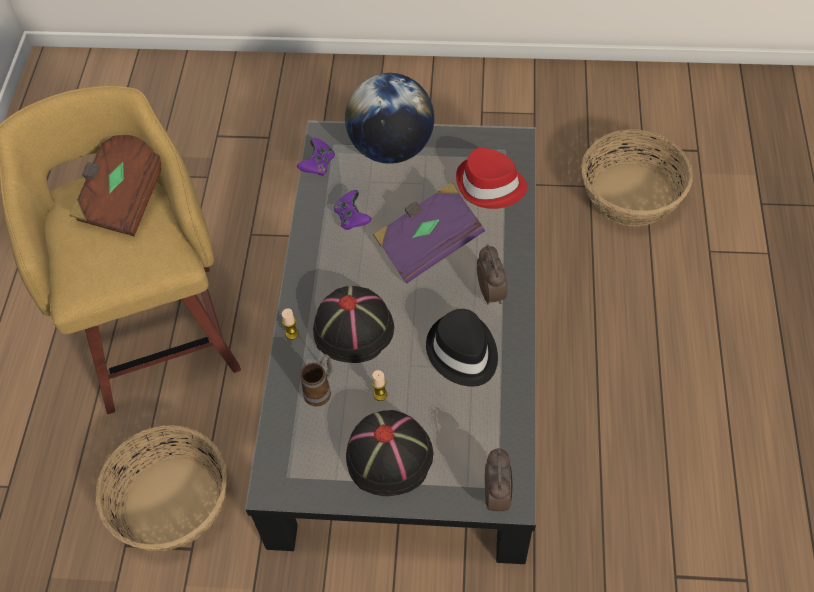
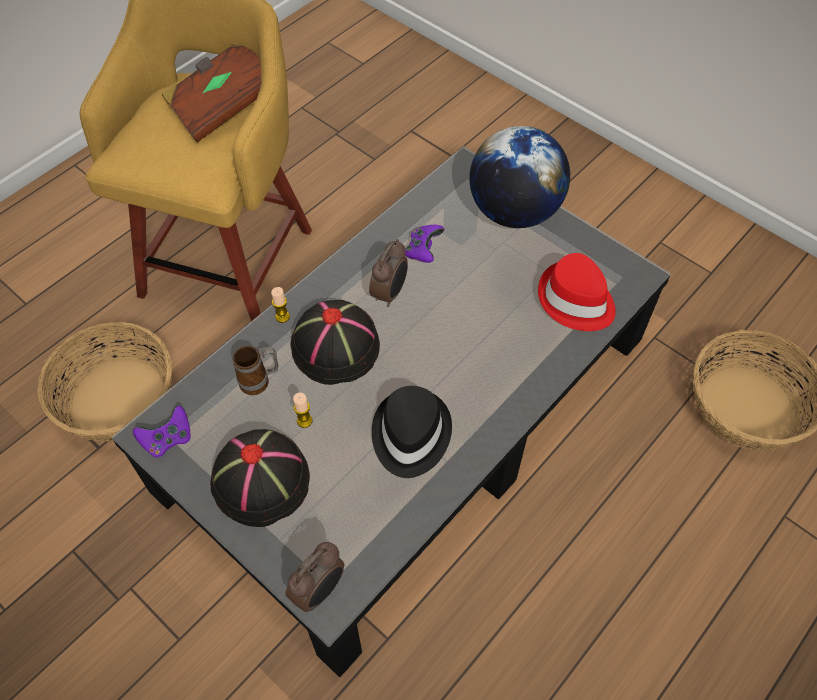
camera: 35 degrees right, 0 degrees up
(318, 165) = (436, 188): purple game controller -> purple game controller (168, 439)
(428, 244) = (469, 316): purple book -> none
(491, 292) = (487, 398): alarm clock -> alarm clock (390, 293)

